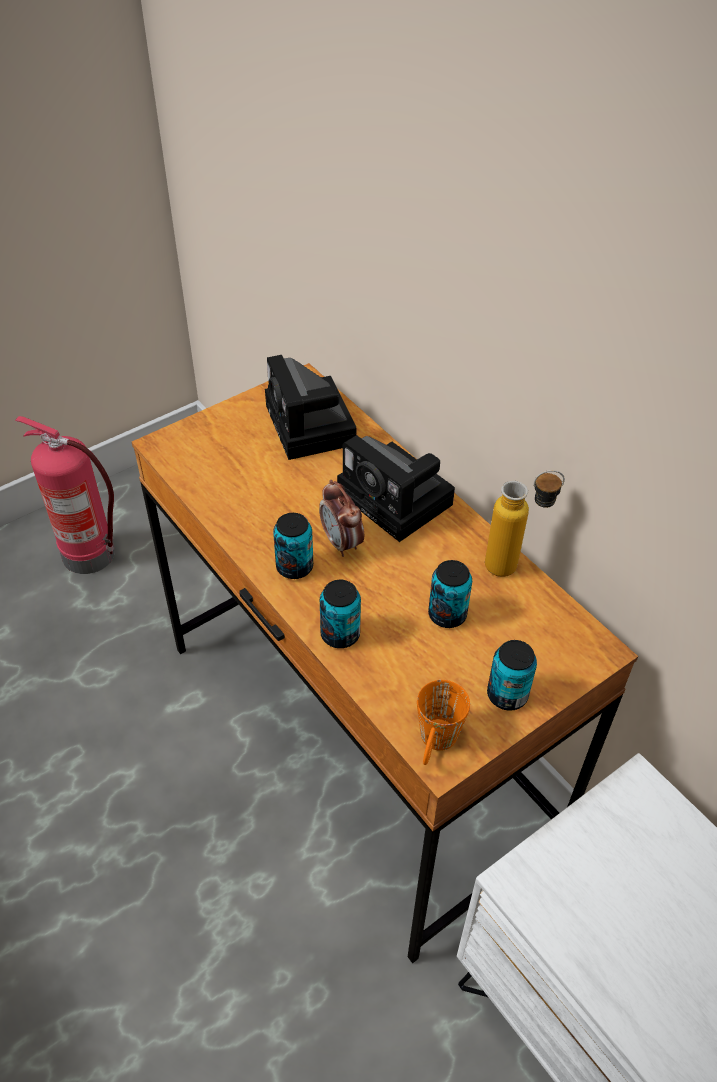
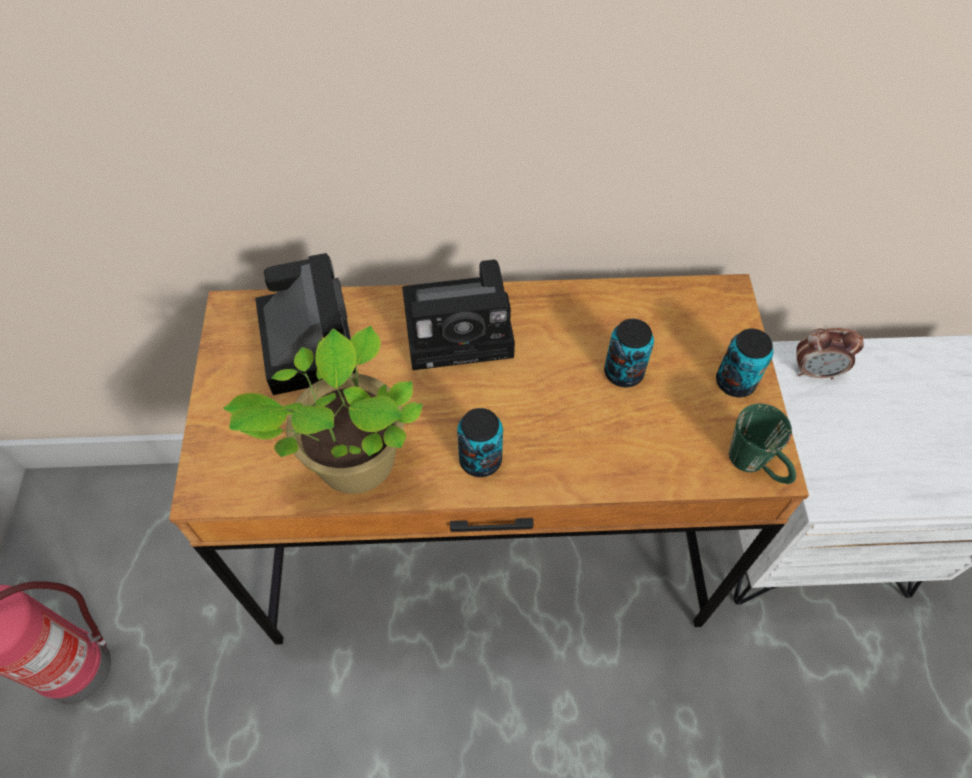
camera: 55 degrees left, 10 degrees up
(235, 502) = (351, 464): none -> potted plant
(312, 428) = (306, 340): camera -> camera turned 120 degrees counterclockwise
(340, 634) = (590, 468): can -> none
(342, 543) = (480, 403): alarm clock -> alarm clock (815, 371)
(435, 745) = (756, 465): orange mug -> green mug
(514, 565) = (603, 292): bottle -> none

